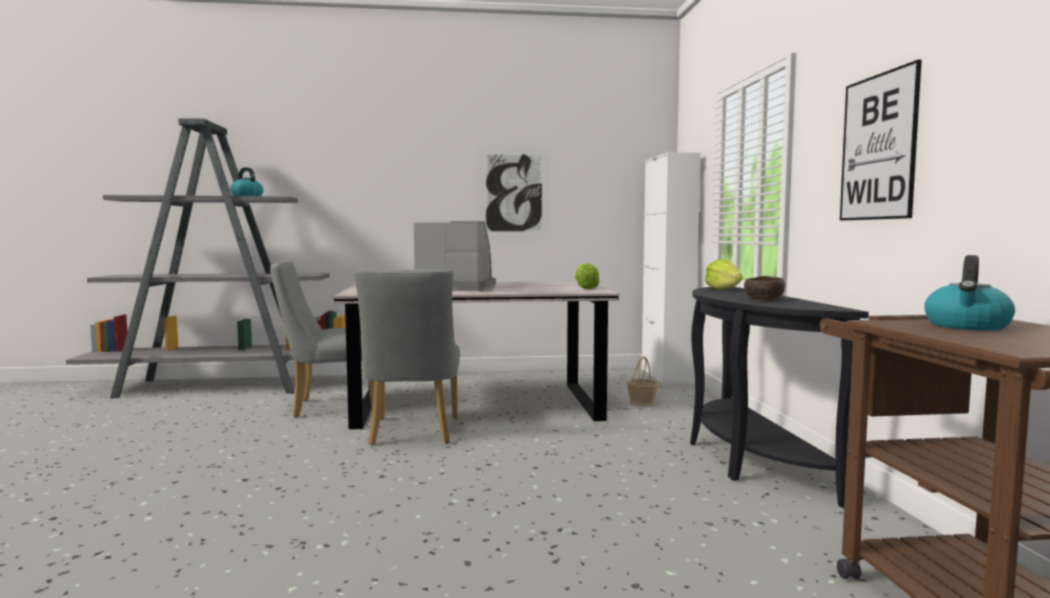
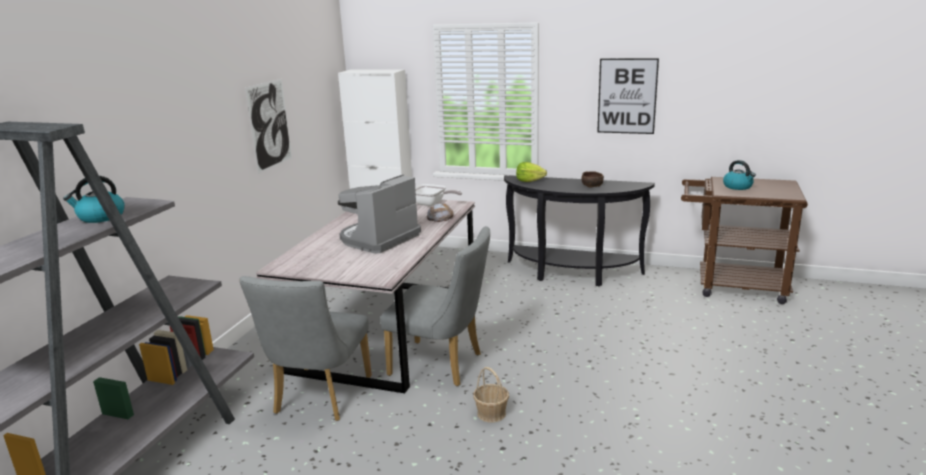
camera: 65 degrees left, 15 degrees up
(544, 291) = (440, 217): none -> bread
(585, 288) = (432, 204): lettuce -> frying pan
(642, 402) = (444, 272): basket -> basket (491, 413)

